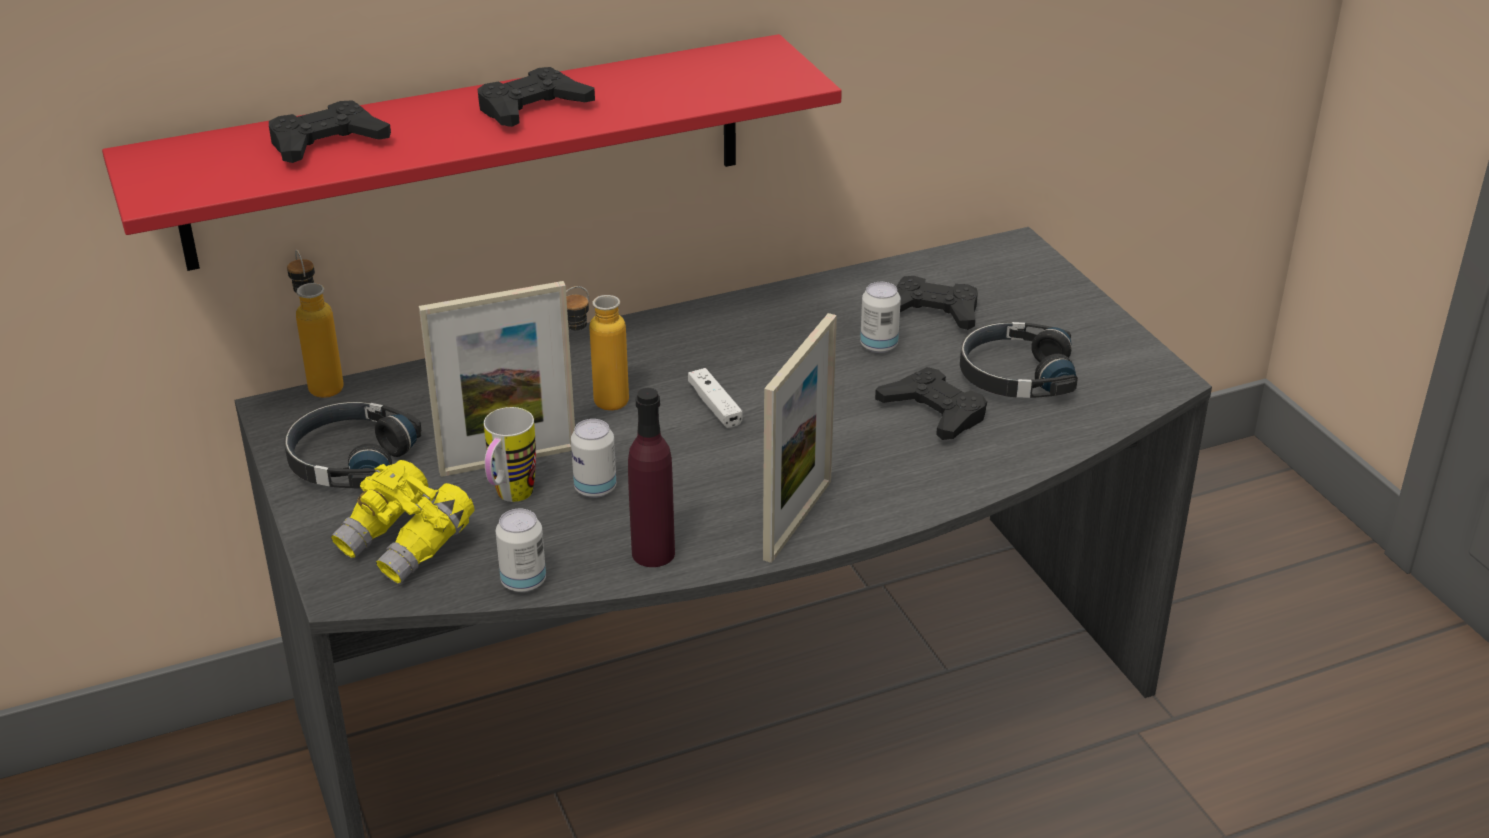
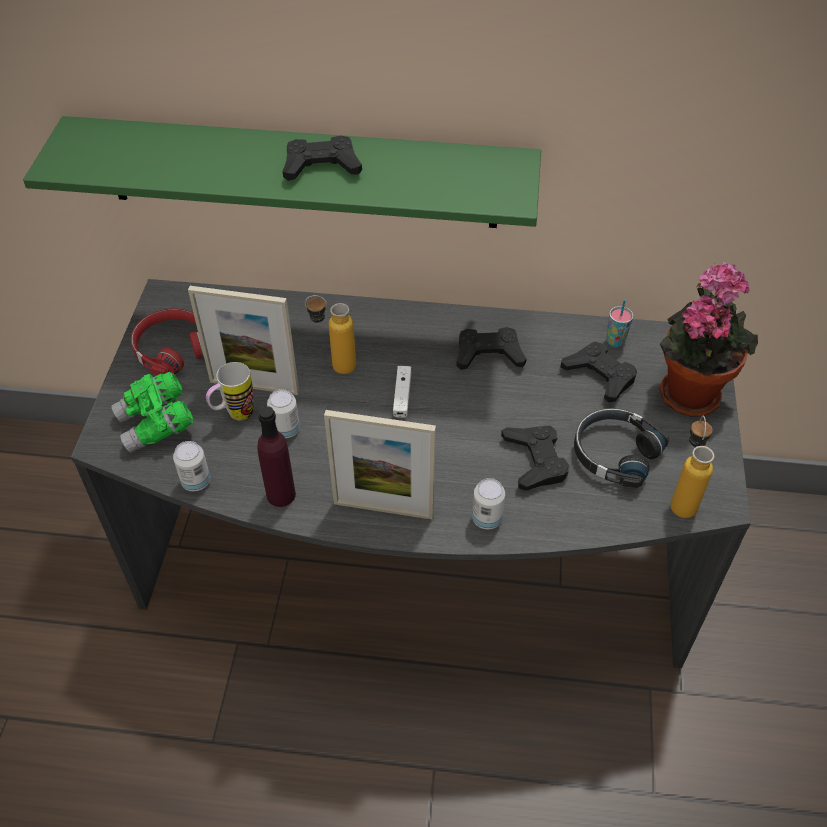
camera: 30 degrees right, 15 degrees up
(322, 382) = (200, 284): bottle -> bottle (682, 499)
(326, 143) = (178, 154): black game controller -> black game controller (488, 354)
(349, 460) = (173, 348): black headphones -> red headphones
(407, 545) = (157, 425): yellow binoculars -> green binoculars
(468, 151) = (301, 173): red shelf -> green shelf
(798, 519) = (383, 509): picture frame -> picture frame turned 45 degrees clockwise
(878, 345) = (542, 389): can -> can (487, 519)
(920, 276) = (615, 341): none -> cup
(1042, 294) = (689, 390): none -> potted plant

